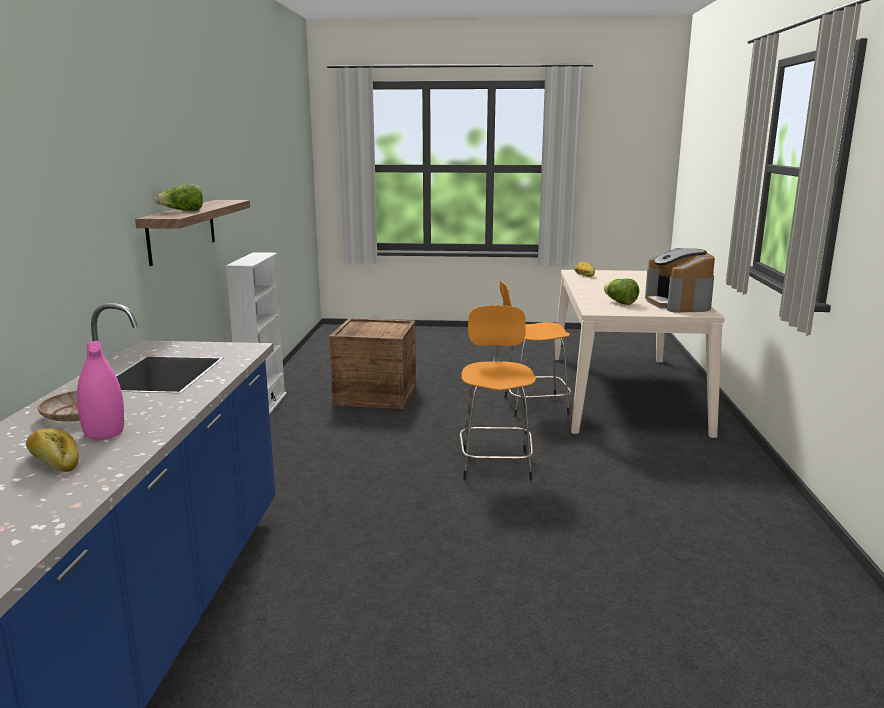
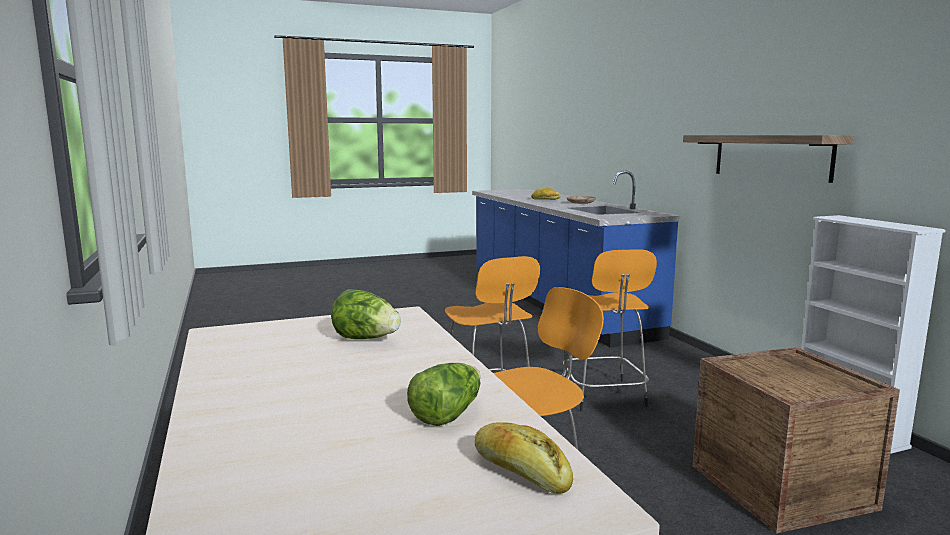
camera: 155 degrees right, 5 degrees down
(104, 432) = (554, 202): pink vase -> none
(182, 211) = (736, 134): lettuce -> lettuce (447, 413)
(379, 457) = (603, 396): none -> orange stool
(678, 304) = (249, 352): coffee machine -> none

